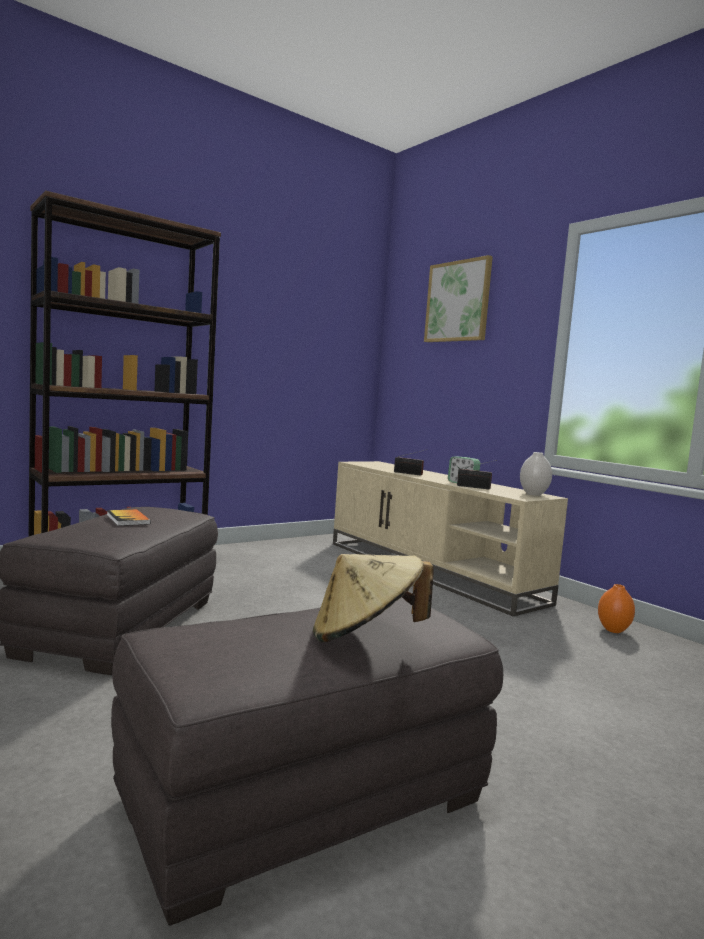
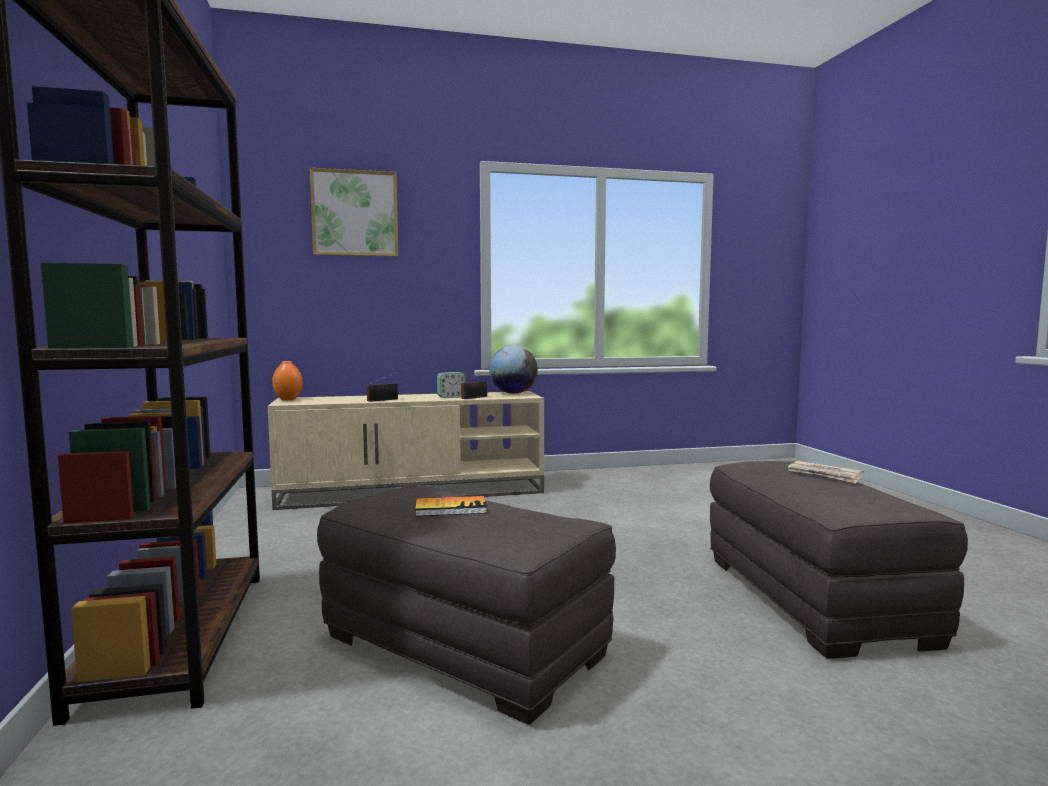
camera: 65 degrees left, 0 degrees up
(365, 636) = (825, 475): beige hat -> newspaper
(533, 494) = (513, 393): white vase -> globe
(613, 630) = (584, 477): orange vase -> orange vase (288, 399)

